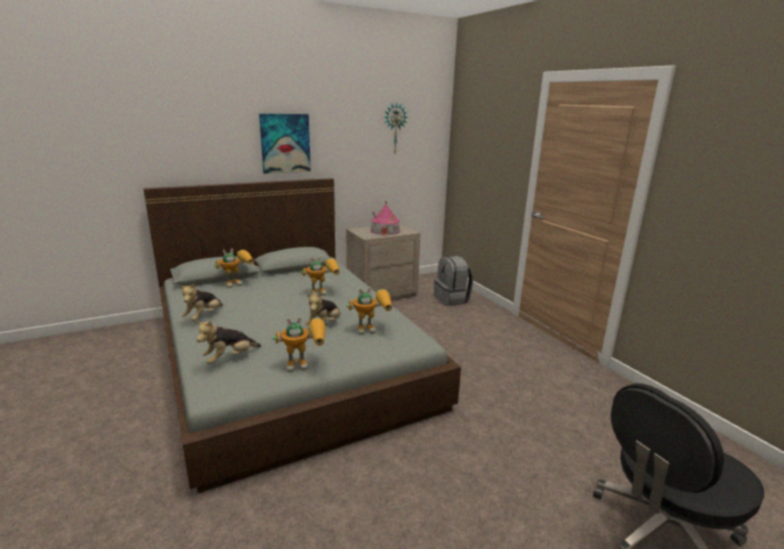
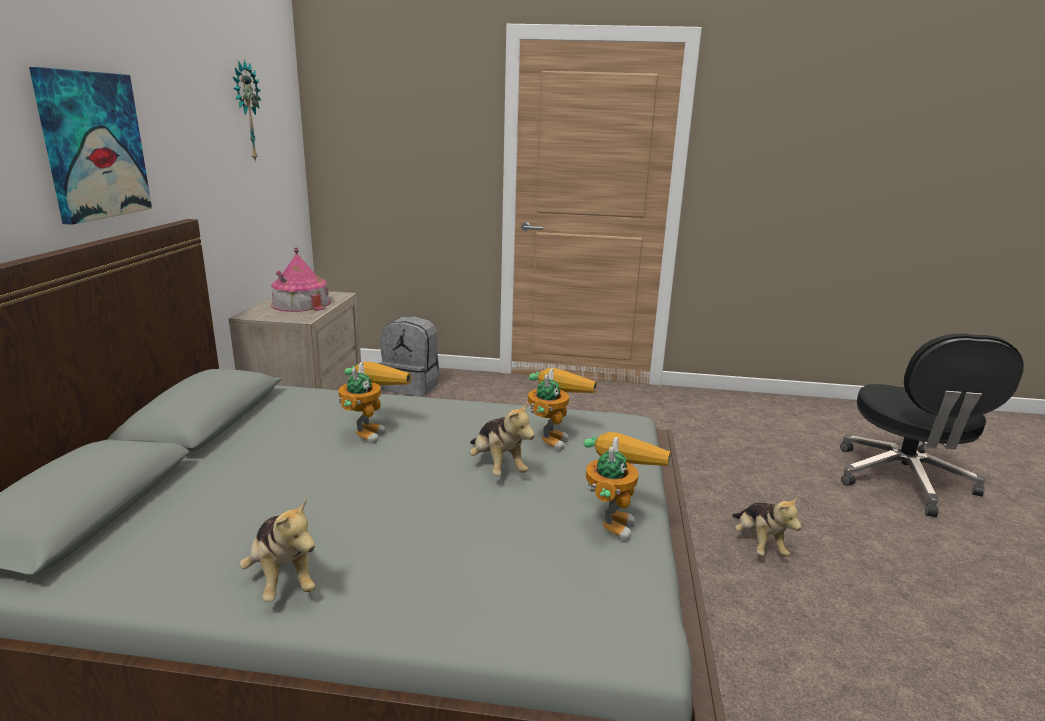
camera: 55 degrees left, 0 degrees up
(229, 358) = (529, 587): plush toy -> plush toy (758, 544)
(238, 283) = (173, 494): toy robot -> none

